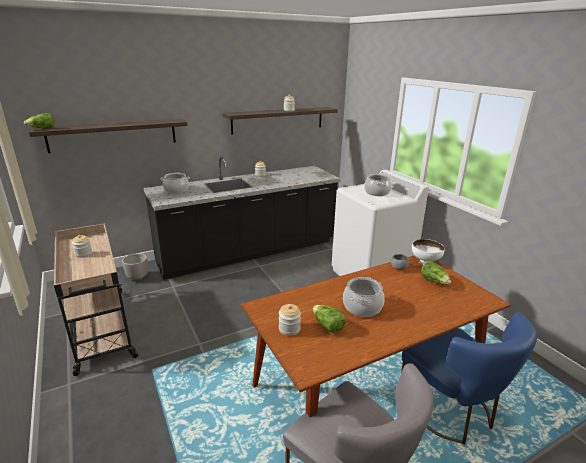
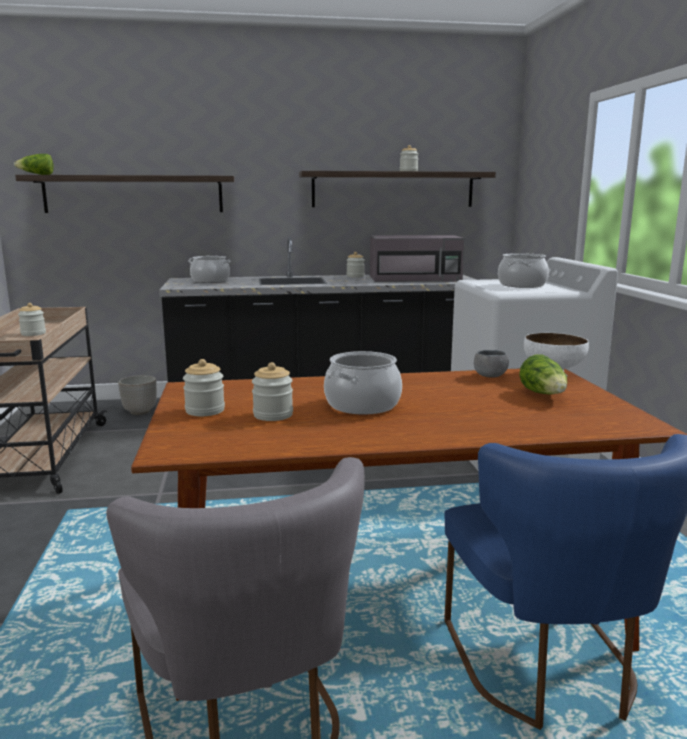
camera: 20 degrees right, 10 degrees down
(297, 175) = (416, 278): none -> grey microwave
(327, 326) = (273, 415): lettuce -> jar

